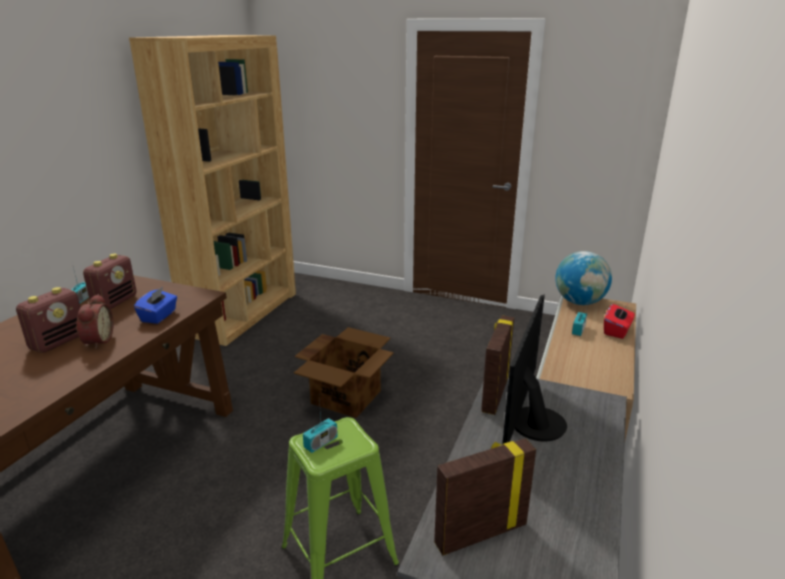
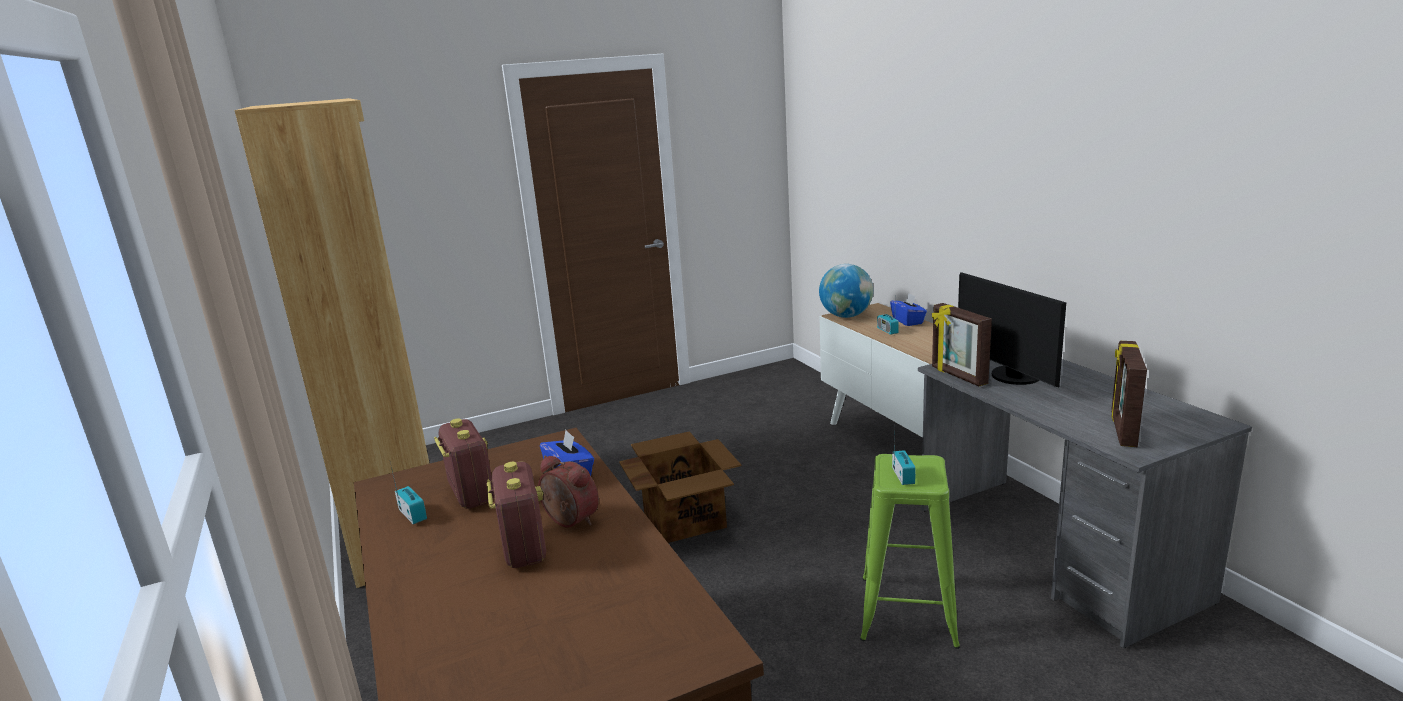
camera: 45 degrees left, 5 degrees down
(617, 331) = (908, 321): red tissue box -> blue tissue box

